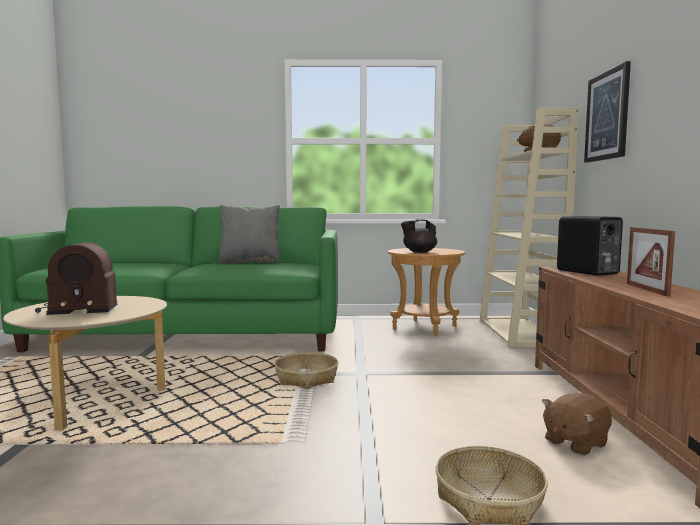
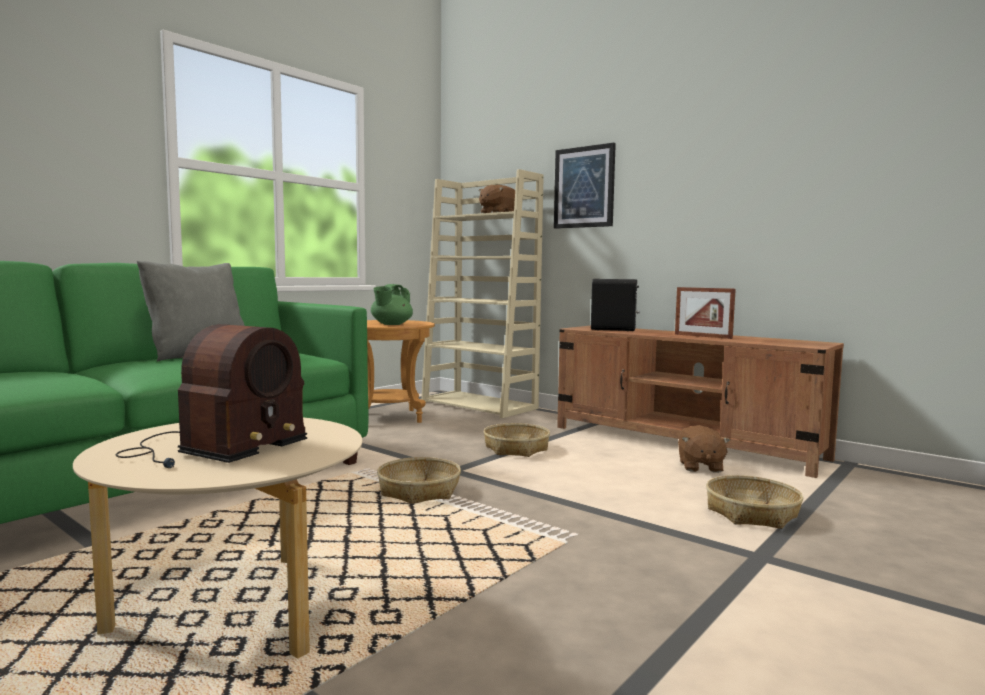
camera: 50 degrees left, 0 degrees up
(419, 252) = (391, 324): black teapot -> green teapot
(448, 372) = (516, 448): none -> basket

